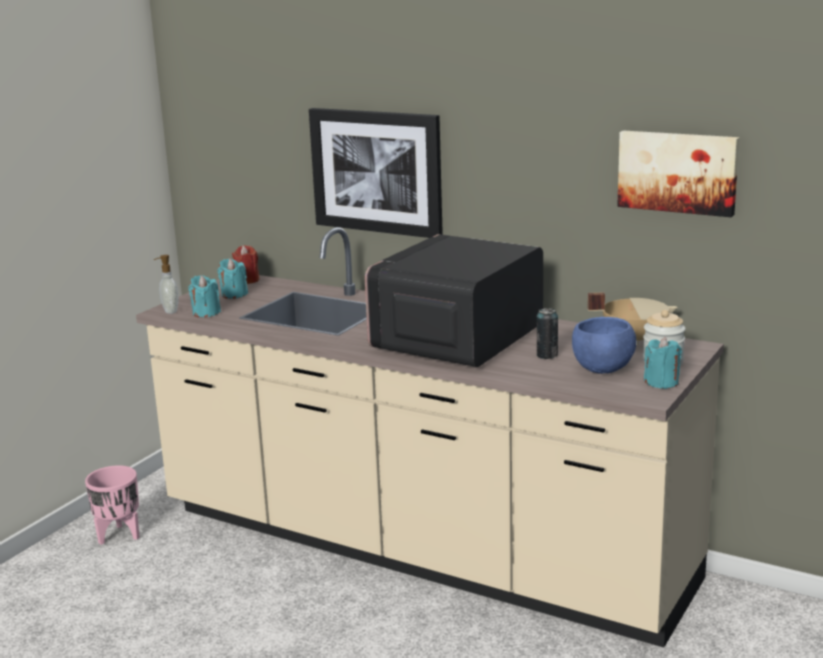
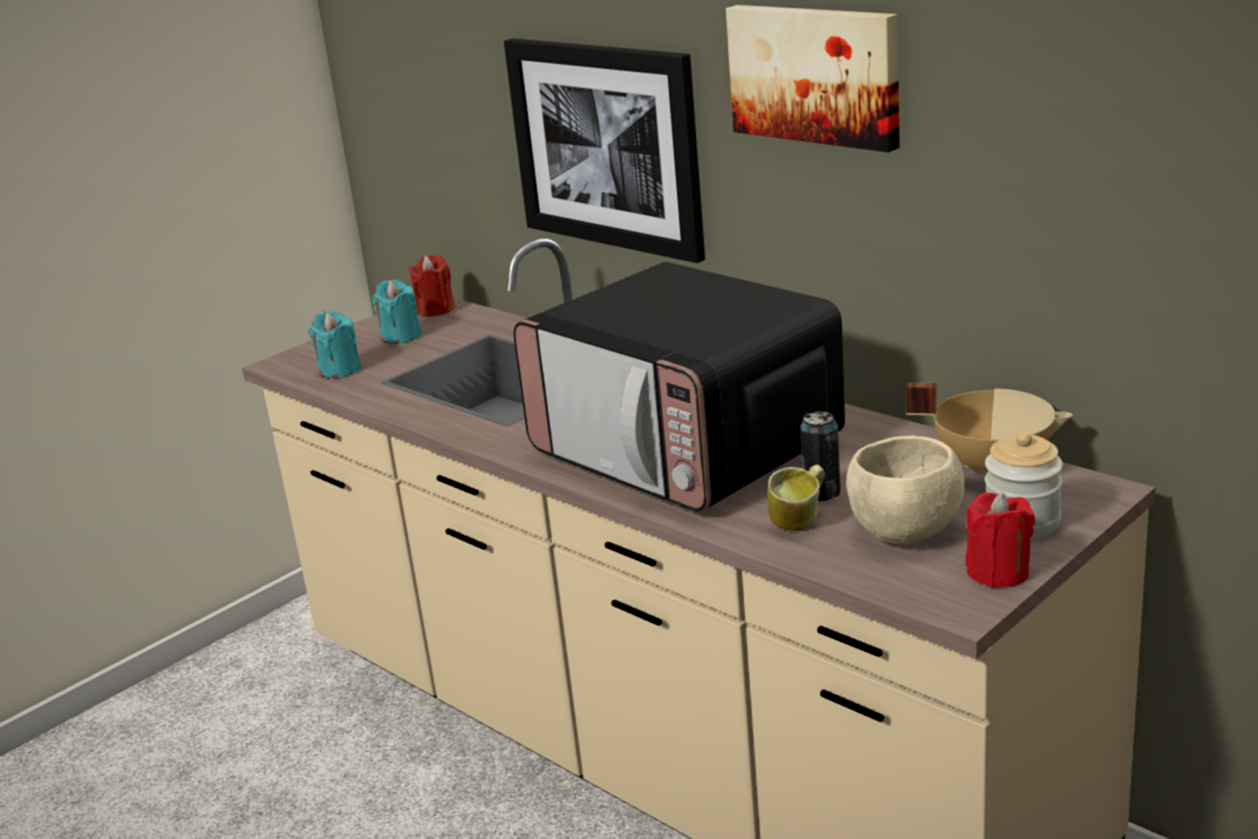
camera: 15 degrees right, 5 degrees up
(118, 536) = (242, 686): pink planter -> none
(169, 311) = (291, 364): soap dispenser -> none
(456, 340) = (687, 449): microwave -> microwave turned 90 degrees counterclockwise
(543, 368) = (800, 522): none -> mug
(602, 369) = (903, 533): blue bowl -> beige bowl
(661, 382) = (998, 572): turquoise candle -> red candle
(678, 172) = (1077, 169): picture -> picture (816, 74)

